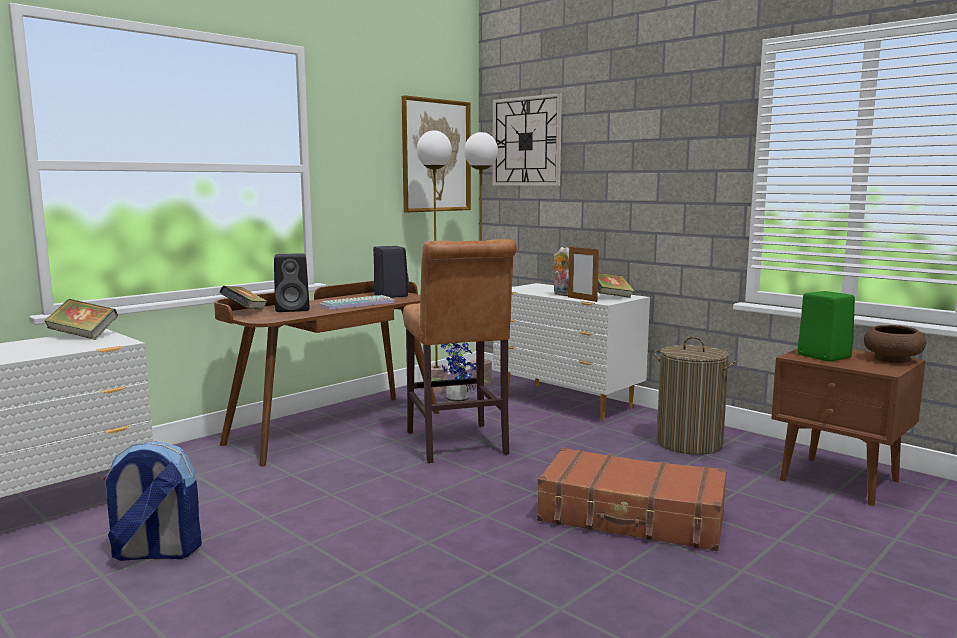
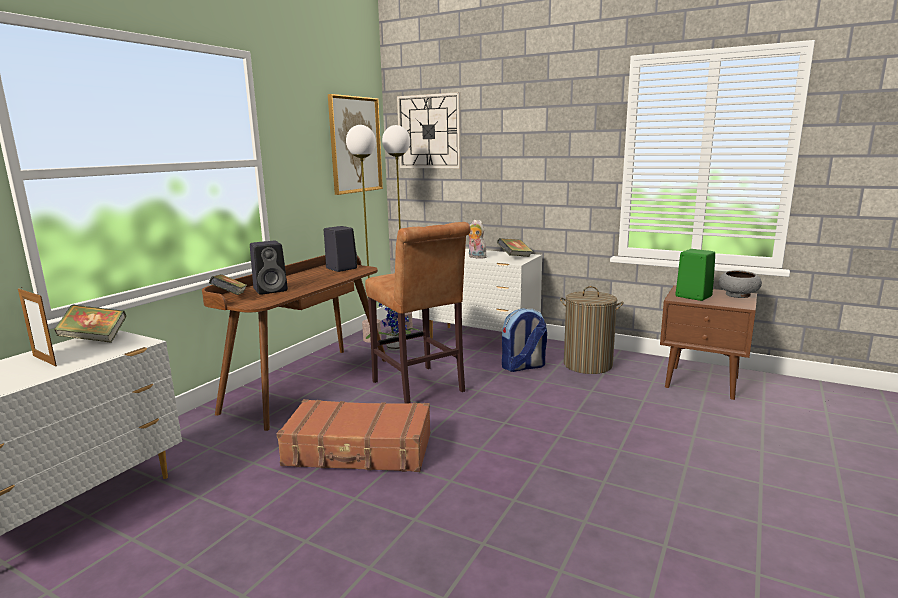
camera: 15 degrees left, 5 degrees up
(155, 553) = (221, 532): backpack -> backpack (523, 367)
(357, 304) = (322, 279): keyboard -> none
(582, 299) = (496, 261): picture frame -> picture frame (44, 360)
(632, 517) = (587, 433): brown suitcase -> brown suitcase (359, 450)
(892, 360) = (738, 295): brown bowl -> grey bowl

